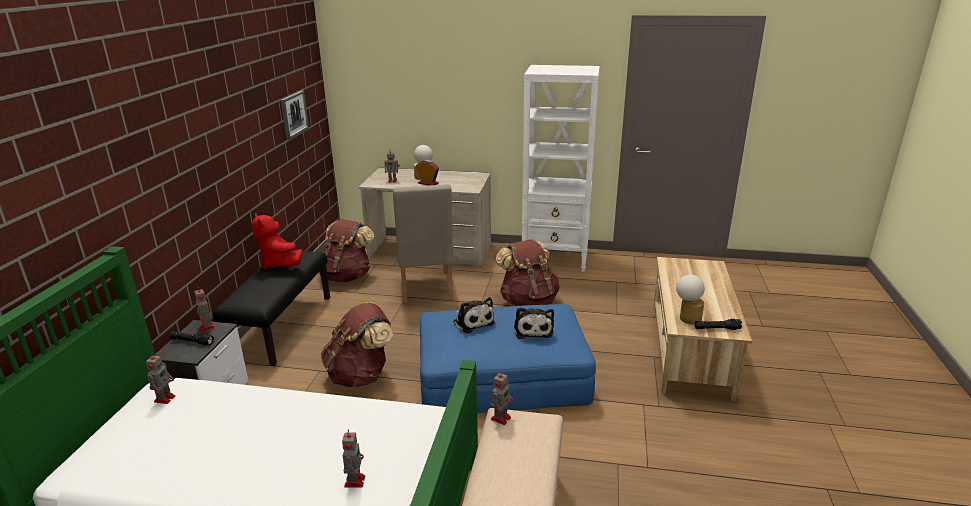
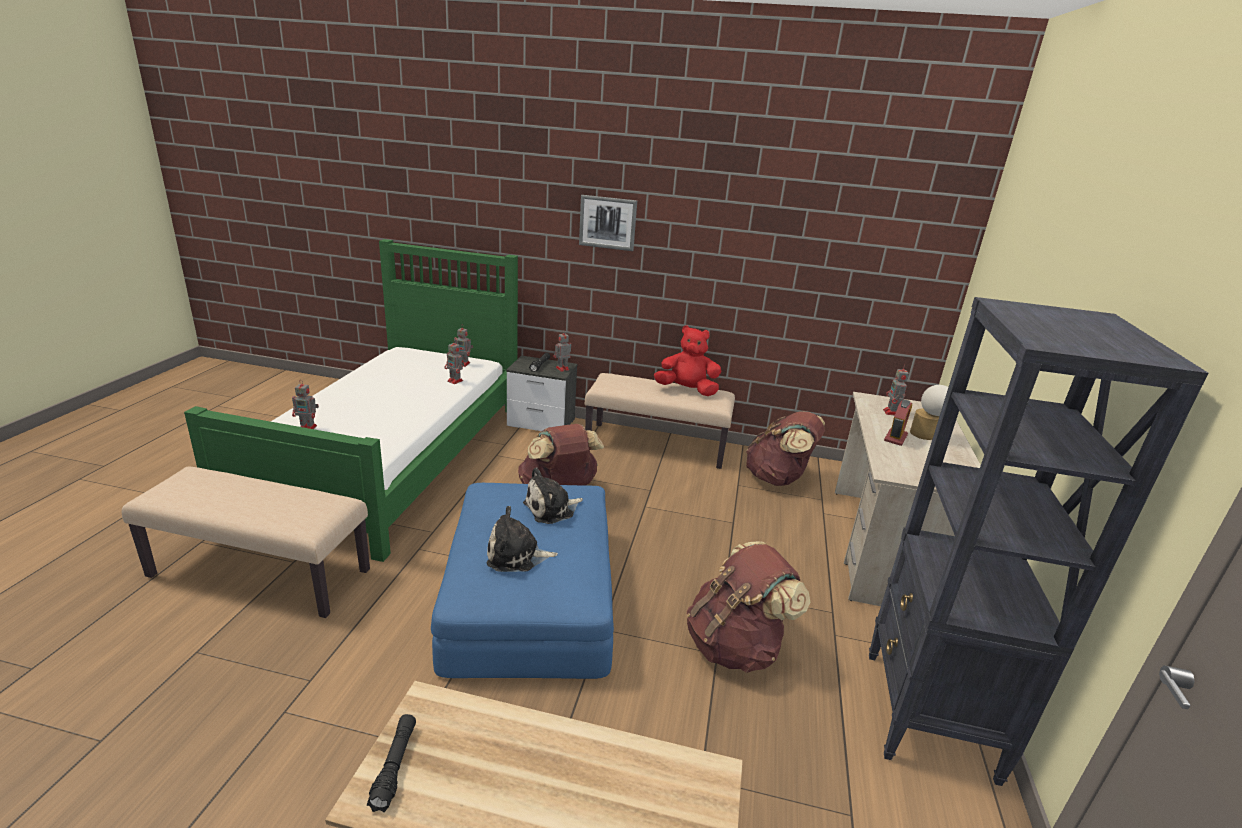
camera: 90 degrees right, 0 degrees up
(280, 264) = (687, 390): red plush toy -> red plush toy turned 45 degrees clockwise
(281, 327) = (656, 445): black bench -> beige bench
(294, 114) = (855, 269): picture -> picture (608, 222)
(426, 290) = (754, 539): beige chair -> none
(501, 417) = (330, 498): toy robot -> toy robot (455, 381)
(556, 259) = (928, 715): white bookcase -> black bookcase
(687, 317) = (454, 728): table lamp -> none

